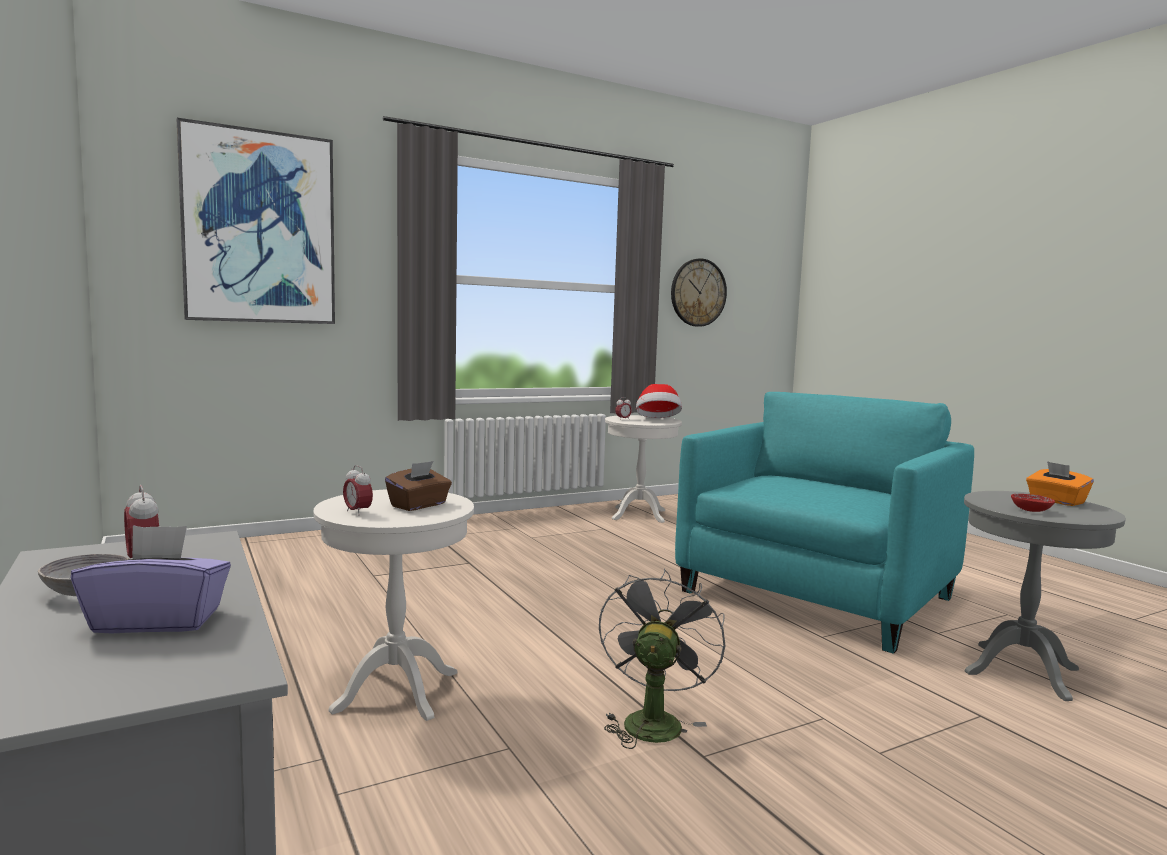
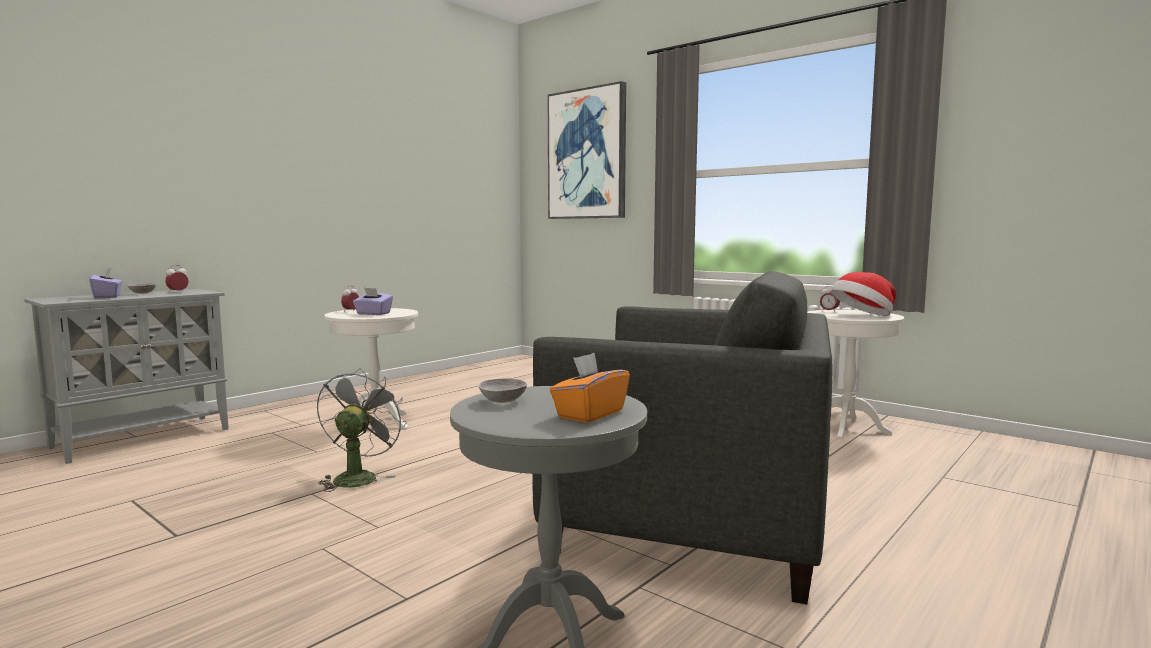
camera: 70 degrees right, 0 degrees up
(419, 505) = (373, 314): brown tissue box -> purple tissue box
(652, 720) = (358, 477): grey fan -> grey fan turned 75 degrees counterclockwise
(698, 292) = (1036, 150): wall clock -> none
(816, 595) = (691, 517): turquoise armchair -> grey armchair
(1031, 510) = (503, 401): red bowl -> grey bowl

